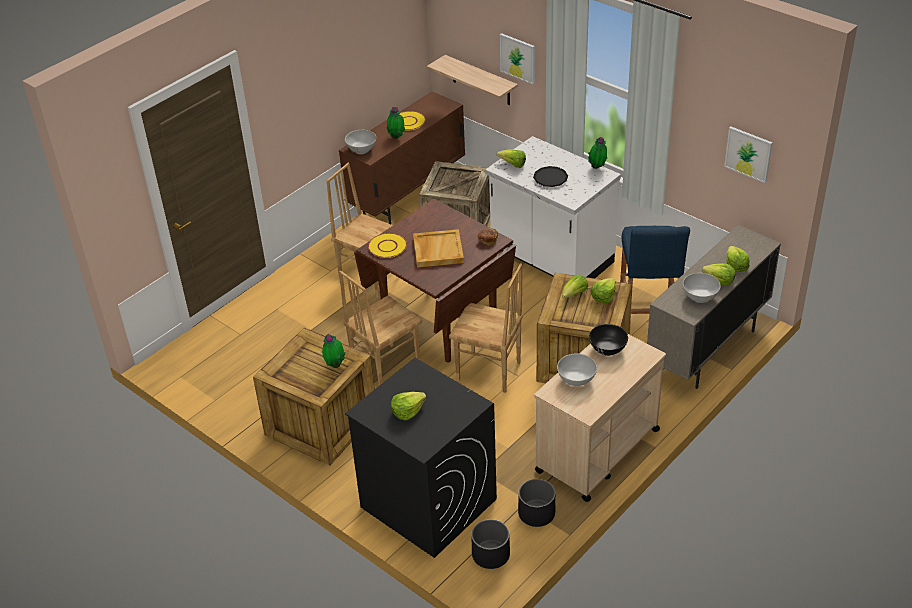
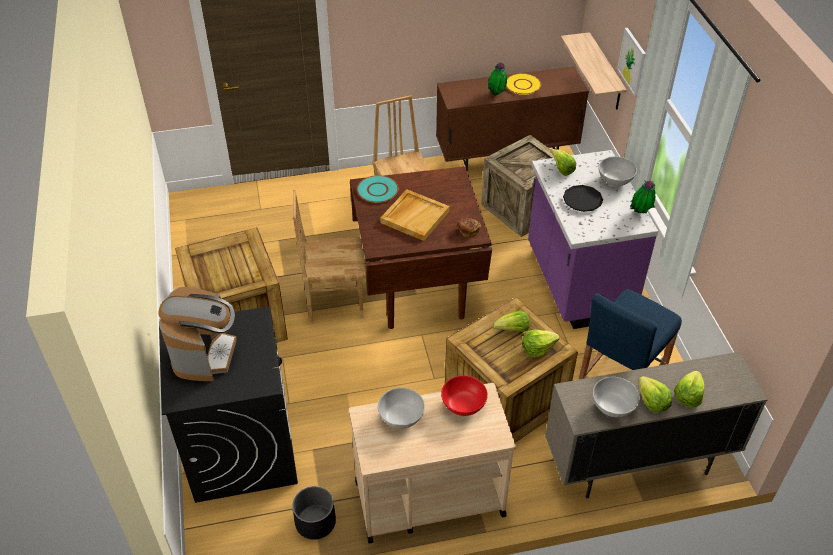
camera: 35 degrees right, 5 degrees up
(335, 365) = (245, 275): potted plant -> none
(361, 150) = (455, 92): white bowl -> white bowl (615, 181)
(387, 246) = (377, 190): yellow plate -> turquoise plate
(407, 411) = (205, 354): lettuce -> coffee machine
(489, 372) = (412, 359): brown chair -> none
(490, 555) = (239, 533): black planter -> none
(551, 259) = (576, 283): white counter -> purple counter
(608, 349) = (464, 406): black bowl -> red bowl
(748, 154) = (772, 278): picture -> none

